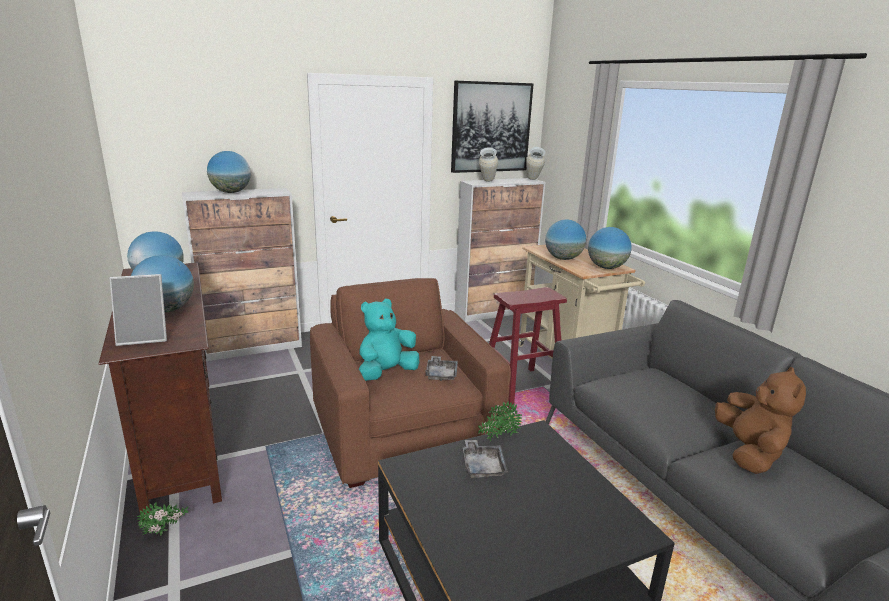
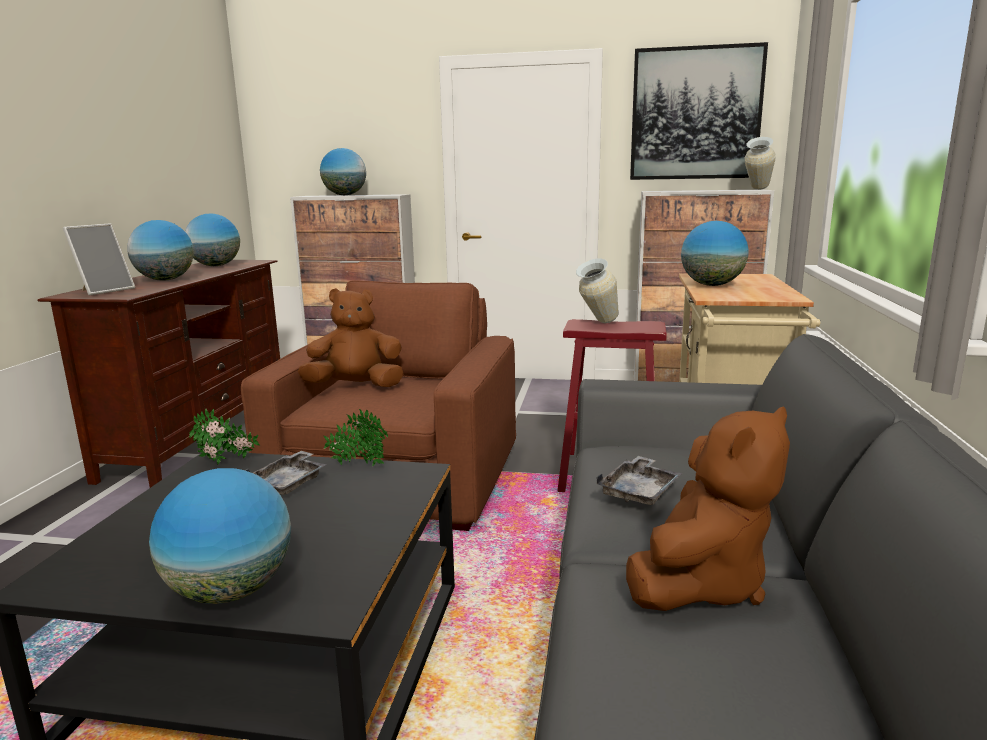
camera: 35 degrees right, 5 degrees down
(145, 337) = (104, 290): picture frame -> picture frame turned 75 degrees counterclockwise
(165, 531) = (89, 497): potted plant -> potted plant (227, 463)
(386, 373) = (355, 387): turquoise plush toy -> brown plush toy
(441, 374) = (411, 397): grey tray -> grey tray (639, 491)
(486, 182) = (674, 191): vase -> vase (596, 324)
(606, 267) = (762, 296): globe -> globe (230, 591)

